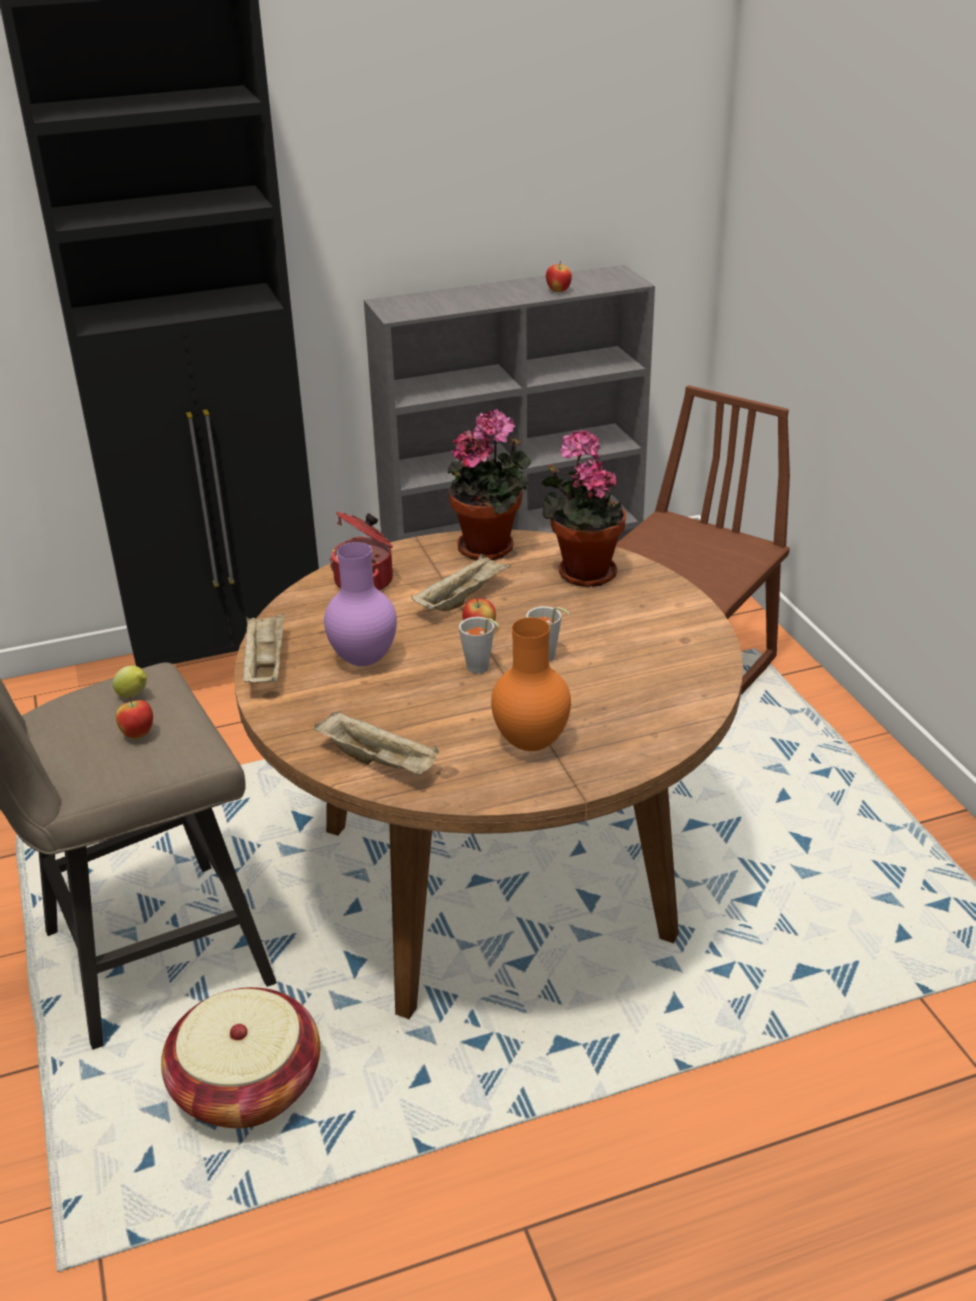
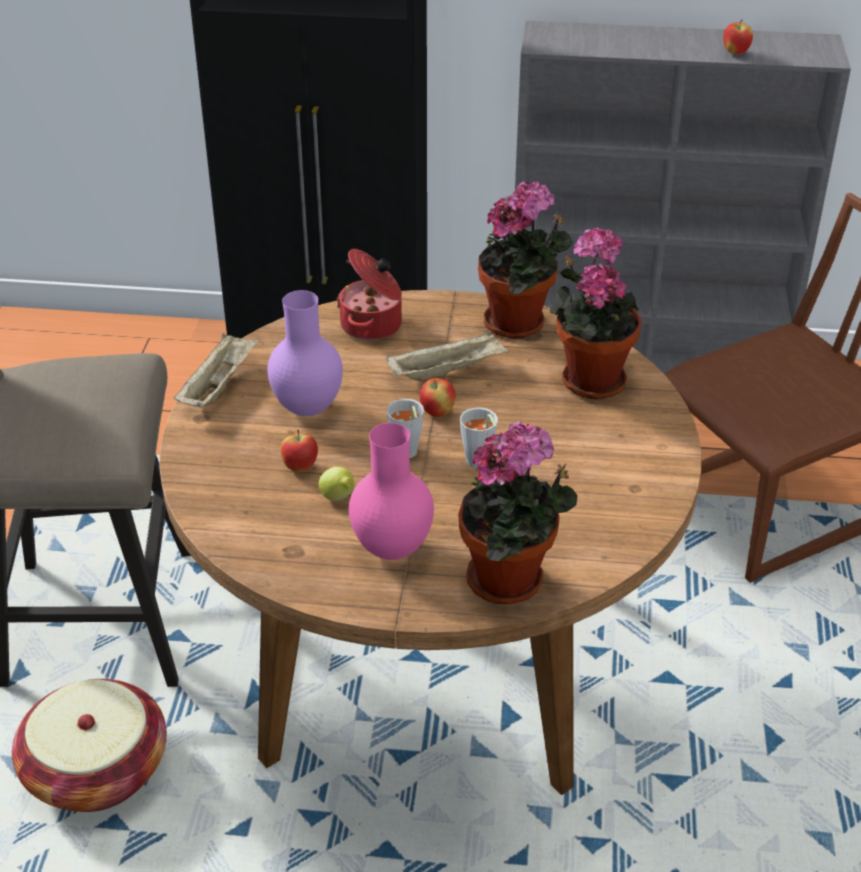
camera: 25 degrees right, 5 degrees up
(134, 695) = (94, 380): lemon -> lemon (338, 498)
(138, 734) = (69, 420): apple -> apple (300, 467)
(380, 761) = (242, 519): beige tray -> none
(533, 743) = (394, 550): orange vase -> pink vase
(648, 735) = (511, 582): none -> potted plant

